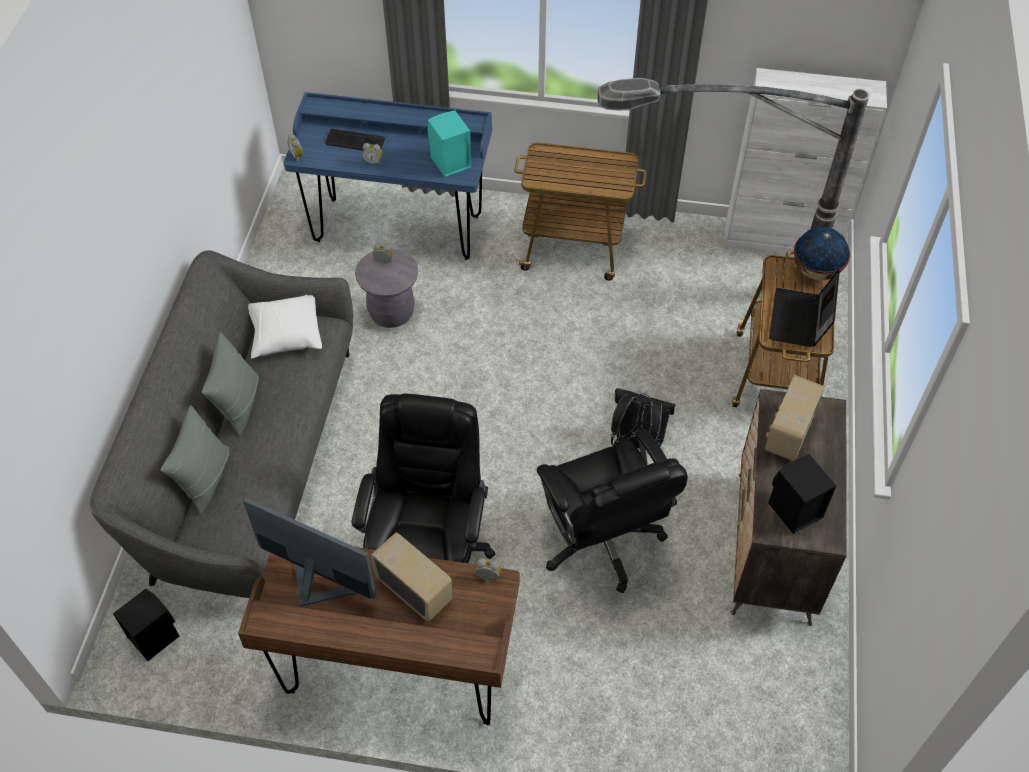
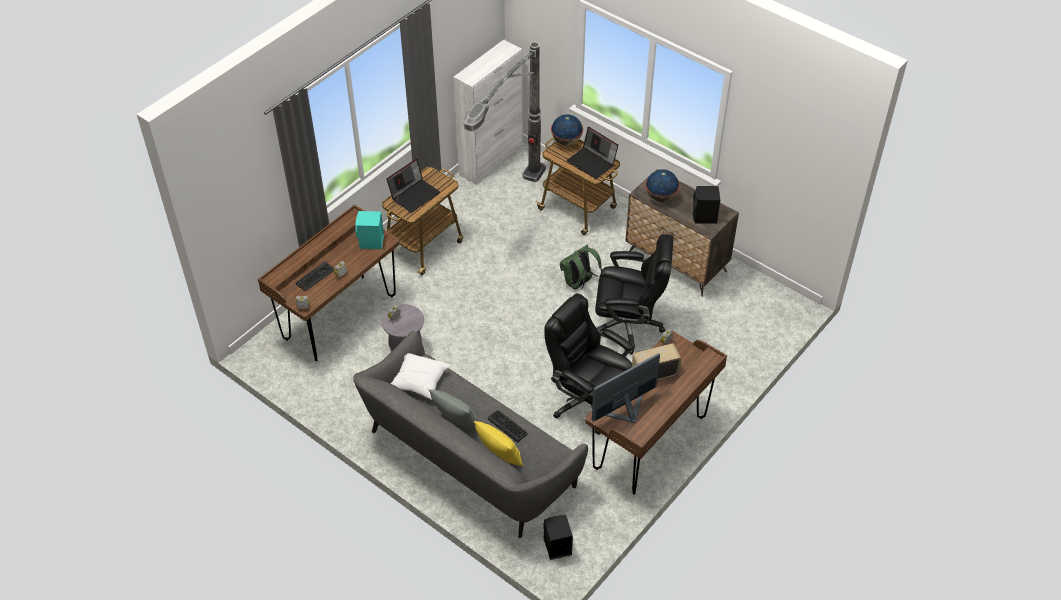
camera: 60 degrees left, 5 degrees down
(205, 479) = (499, 456): grey pillow -> yellow pillow
(261, 463) = (507, 426): none -> keyboard
(398, 228) = (339, 317): blue desk -> brown desk
(574, 165) = (414, 194): none -> laptop
(636, 442) = (578, 283): black backpack -> green backpack
(788, 432) = (661, 197): radio -> globe

